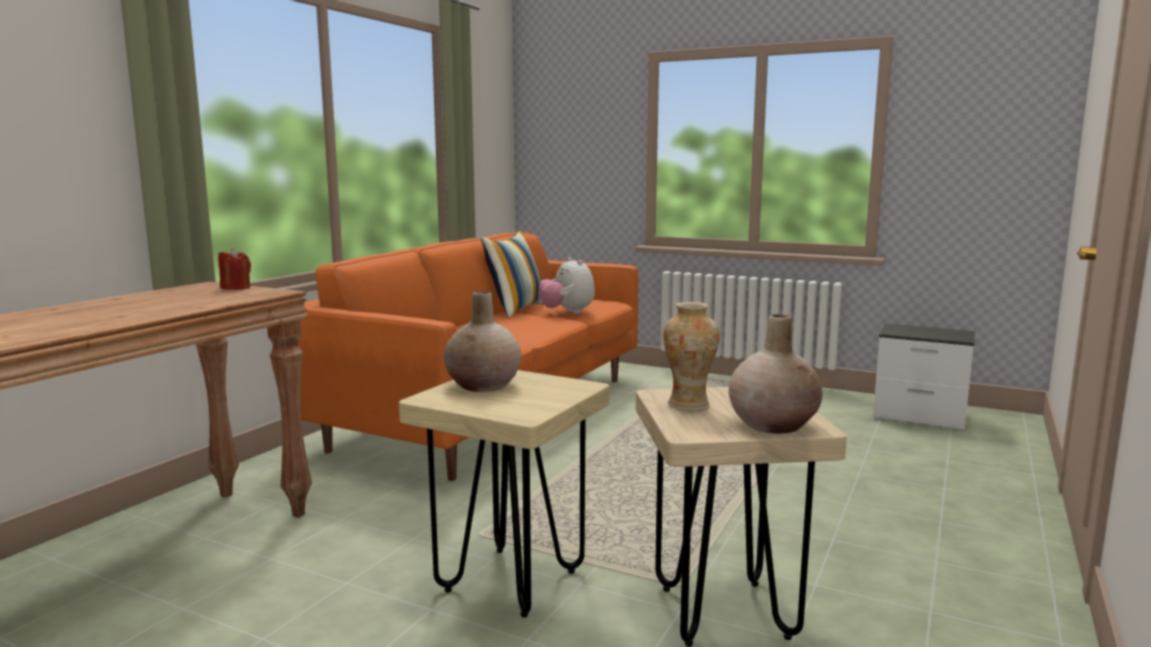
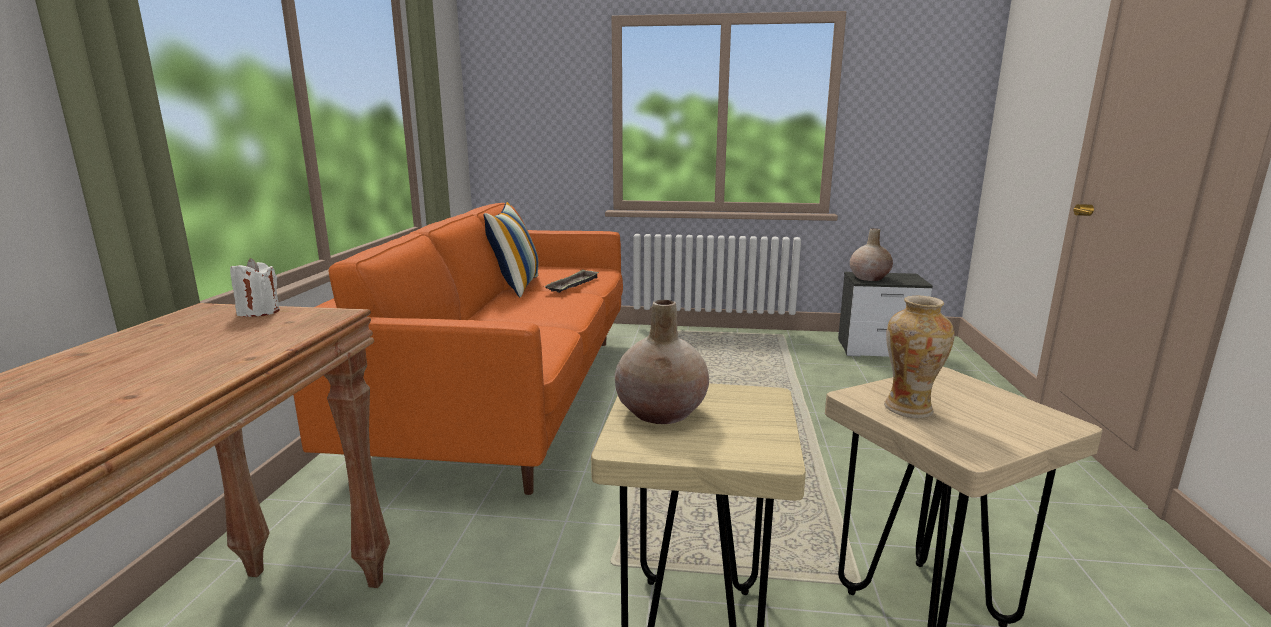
camera: 20 degrees left, 5 degrees up
(236, 287) = (259, 312): red candle -> white candle
(567, 312) = (573, 285): plush toy -> tray
(773, 424) = (1023, 424): beige vase -> beige vase (869, 278)

